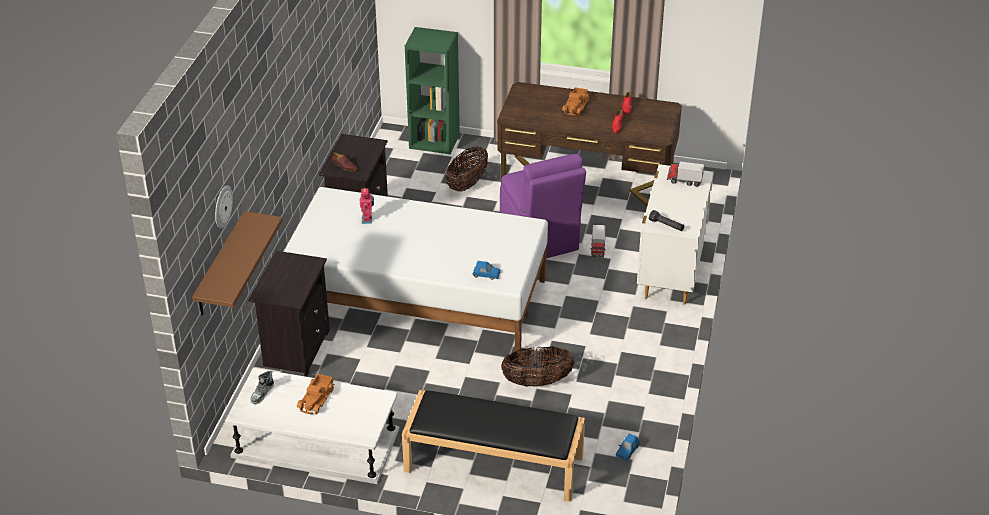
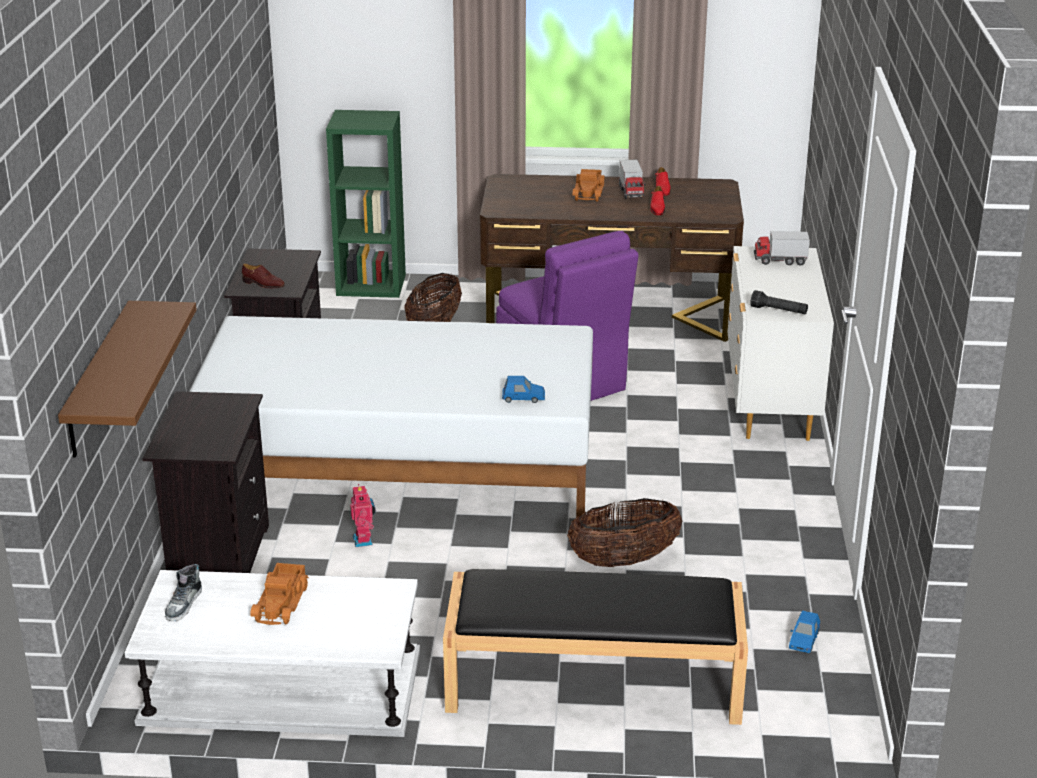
camera: 10 degrees left, 10 degrees down
(222, 206) = (97, 272): wall clock -> none
(368, 220) = (314, 348): toy robot -> toy robot (364, 540)
(598, 249) = (653, 387): toy truck -> toy truck (631, 192)

